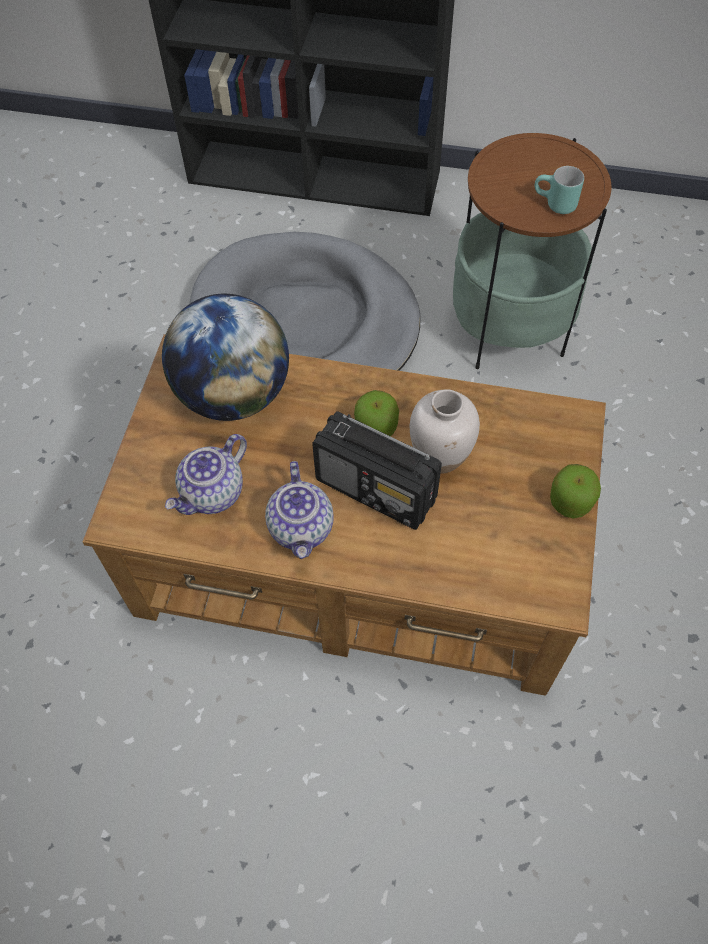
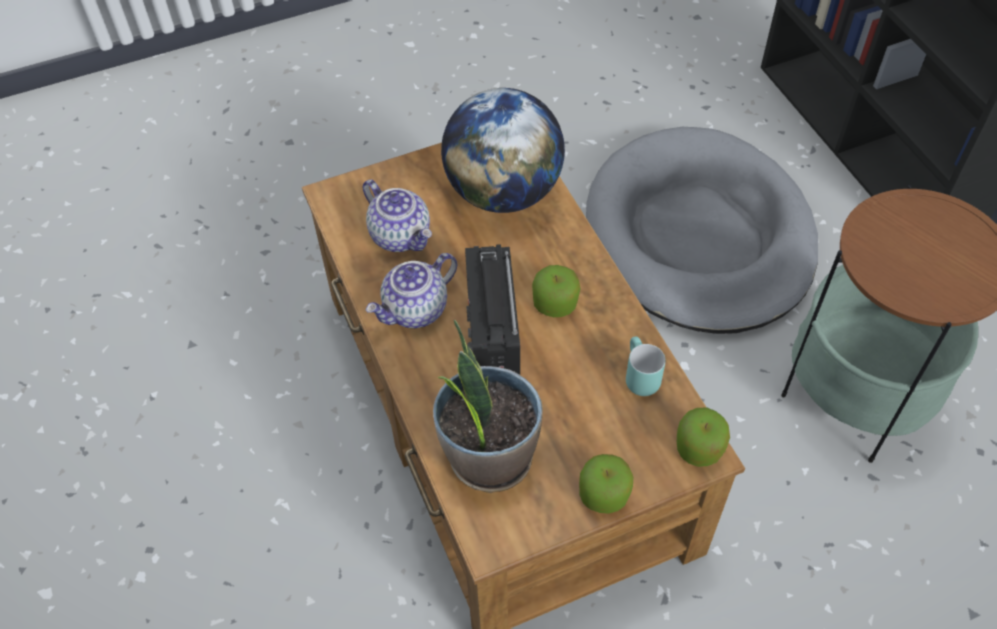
camera: 55 degrees right, 5 degrees down
(213, 493) = (401, 235): teapot -> teapot turned 135 degrees counterclockwise
(440, 456) = (565, 366): white vase -> none
(485, 558) = (489, 456): none -> potted plant
(554, 205) = (908, 280): turquoise mug -> turquoise mug (637, 376)
(572, 418) = (699, 448): none -> apple

